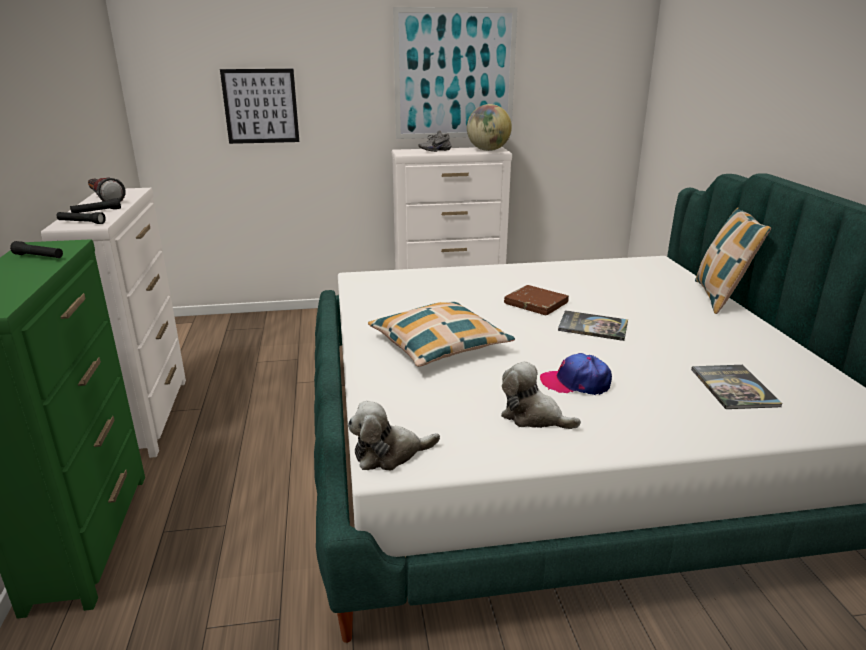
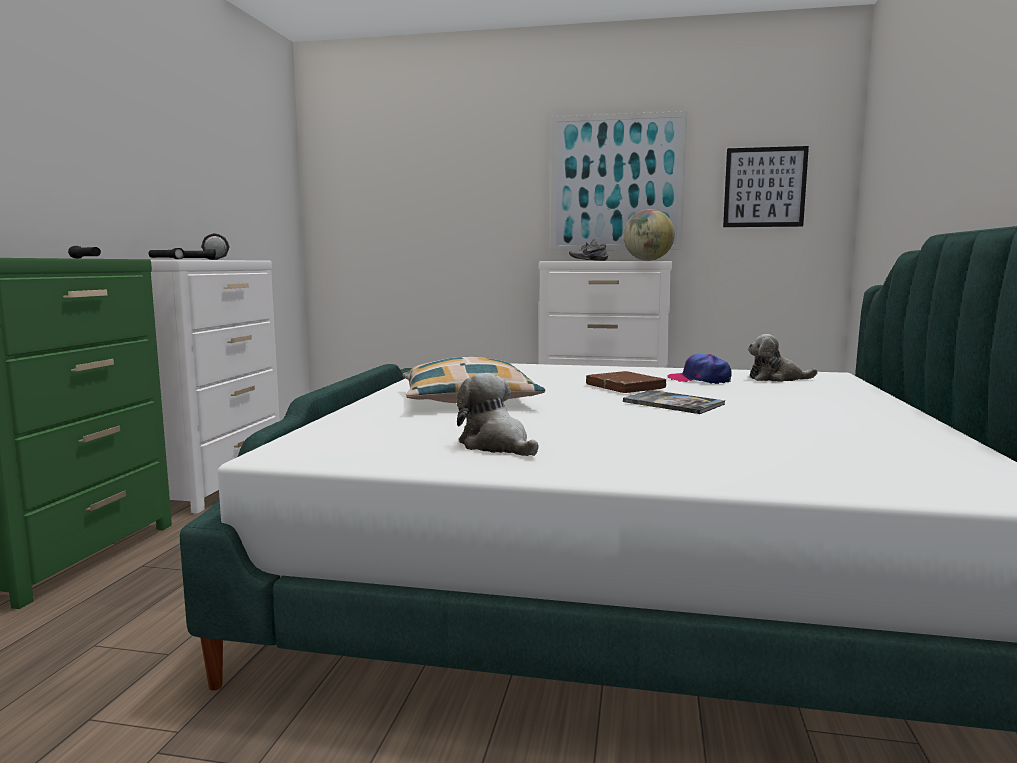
camera: 20 degrees right, 15 degrees down
(260, 106) = (418, 216): picture -> picture (764, 187)
(389, 454) = (294, 449): plush toy -> plush toy (776, 379)
(575, 383) = (588, 432): cap -> cap (699, 380)
(720, 298) = (886, 399): pillow -> none
(734, 388) = (807, 453): book -> none

